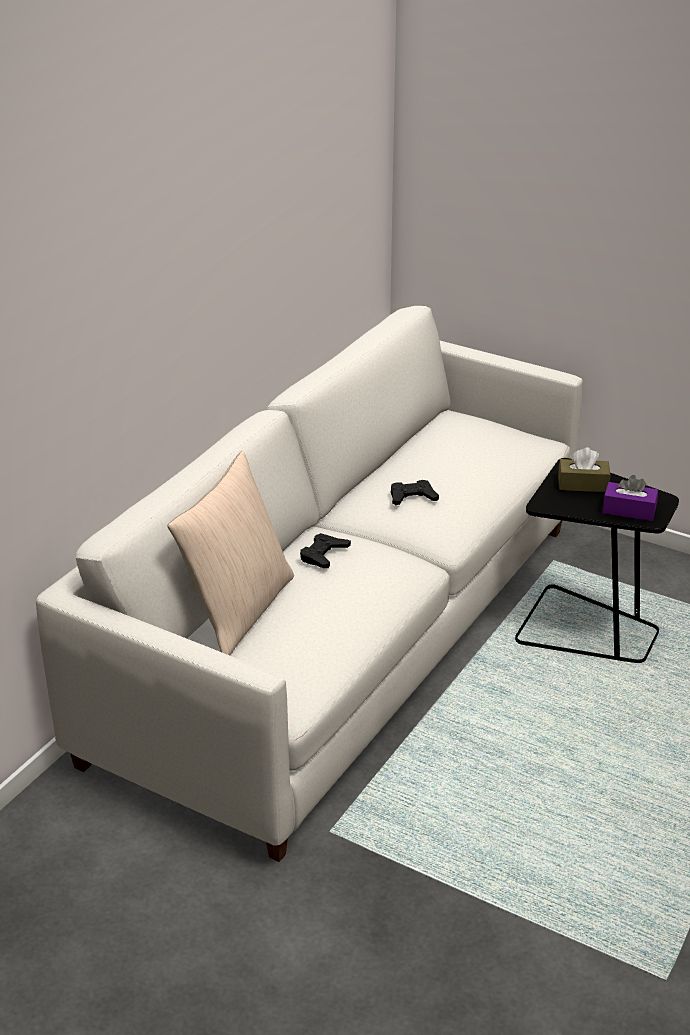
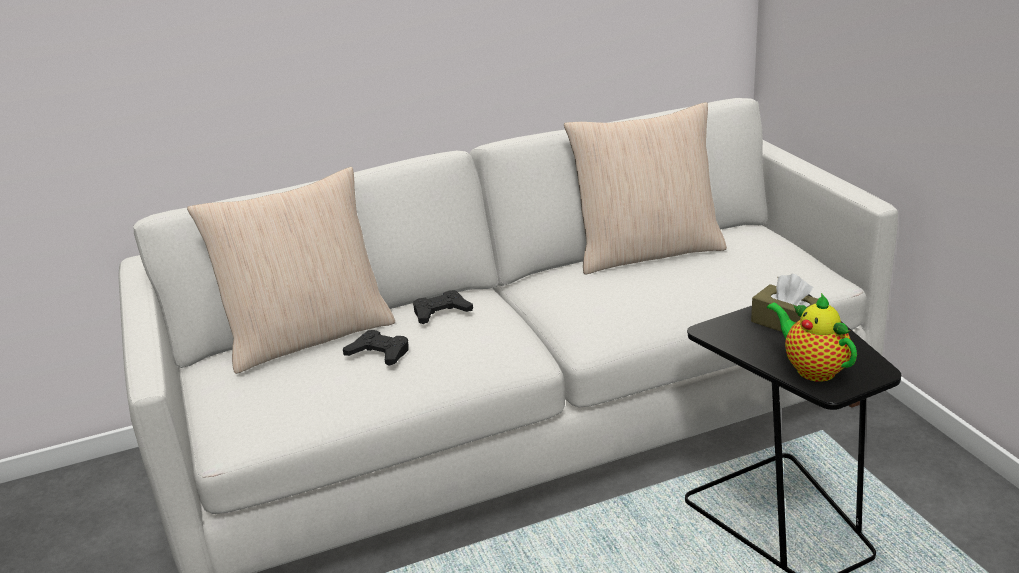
camera: 40 degrees right, 5 degrees down
(406, 457) = (647, 252): none -> beige pillow
(412, 497) = (596, 287): black game controller -> black game controller (379, 353)
(629, 510) = (811, 369): purple tissue box -> teapot

